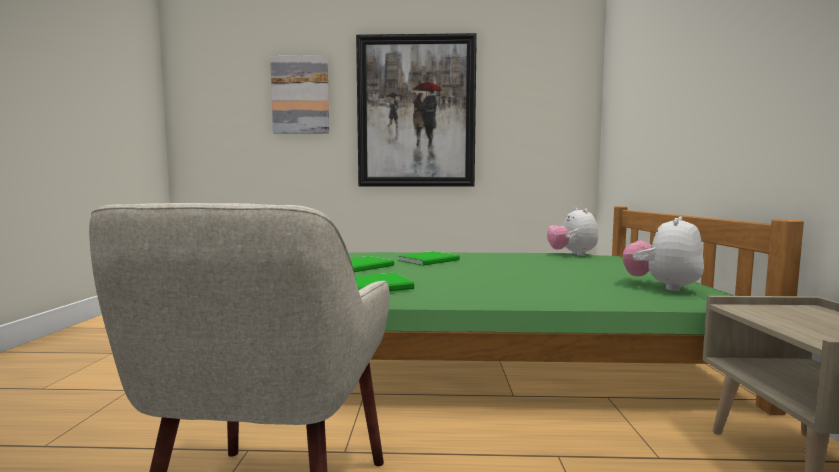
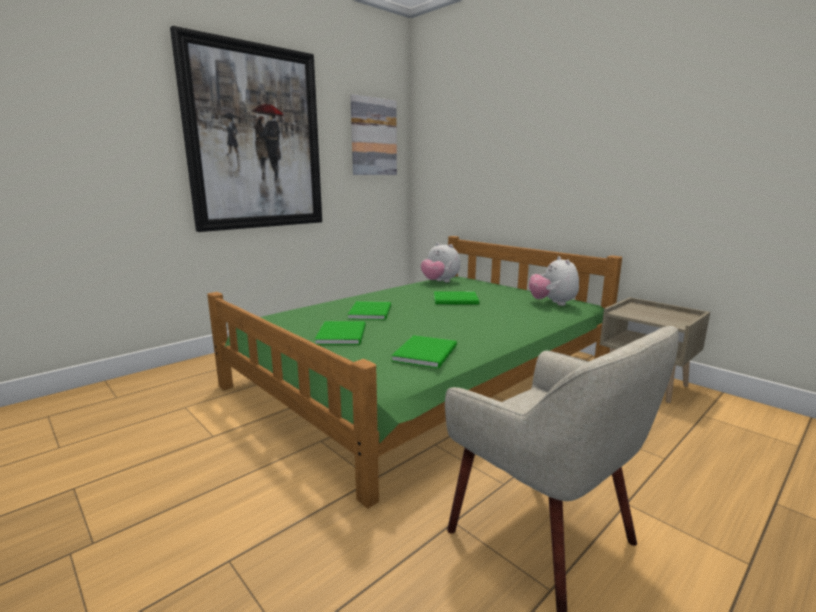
camera: 45 degrees left, 10 degrees up
(300, 95) = (89, 103): picture -> picture (373, 137)
(539, 266) = (457, 300): none -> green book

